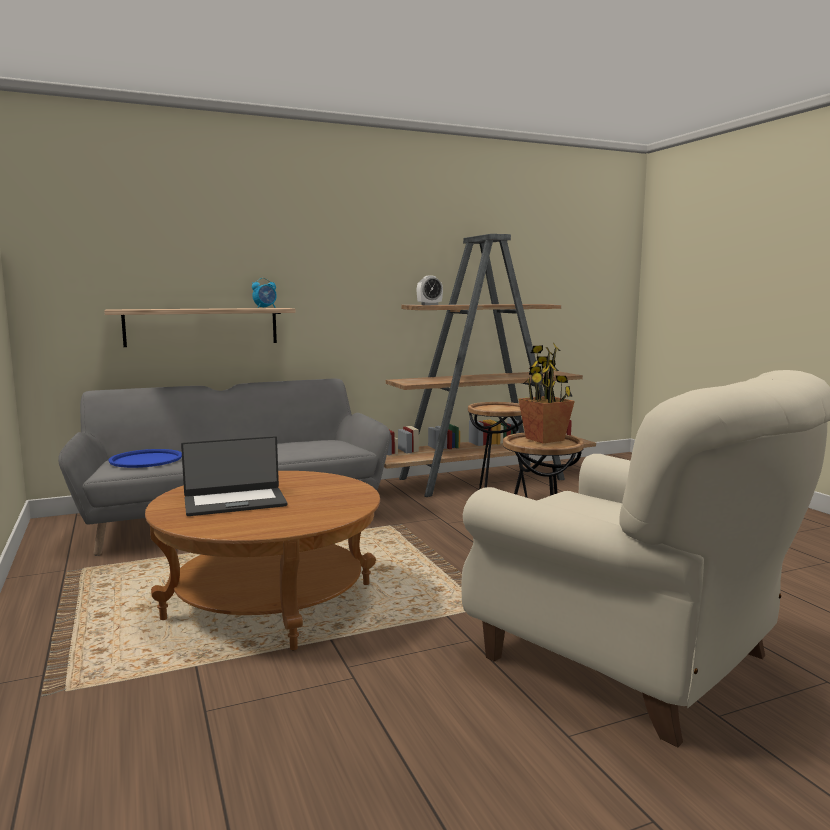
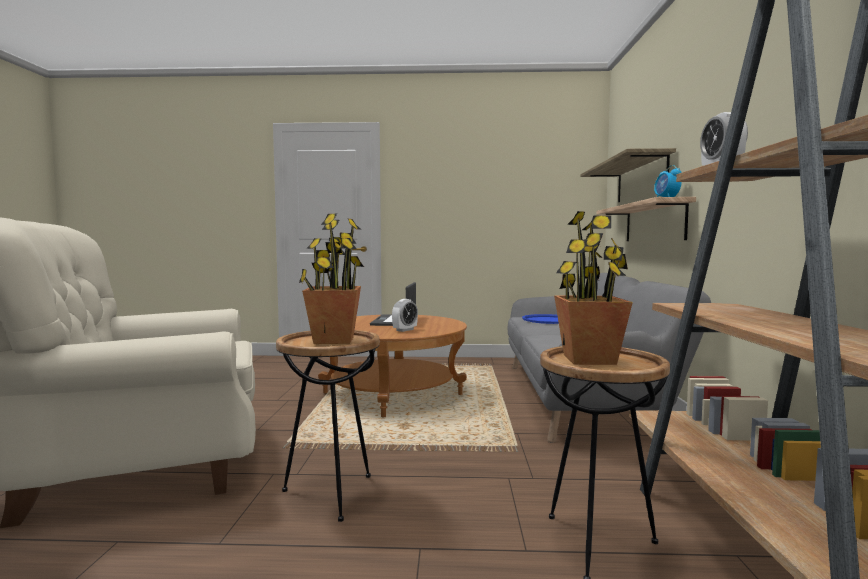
camera: 115 degrees right, 5 degrees down
(157, 277) = (641, 180): none -> shelf
(311, 487) = (405, 330): none -> alarm clock
(498, 409) = (589, 359): none -> potted plant

